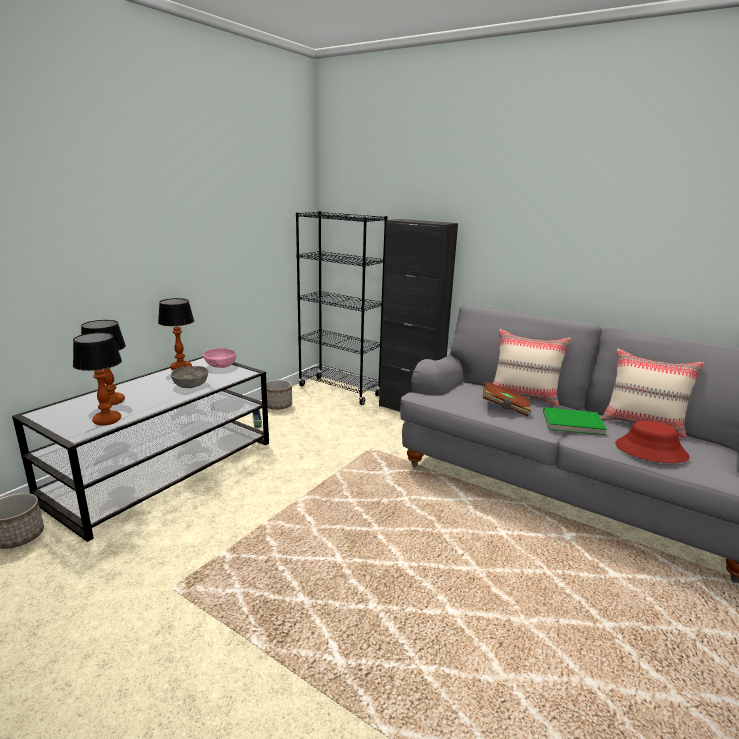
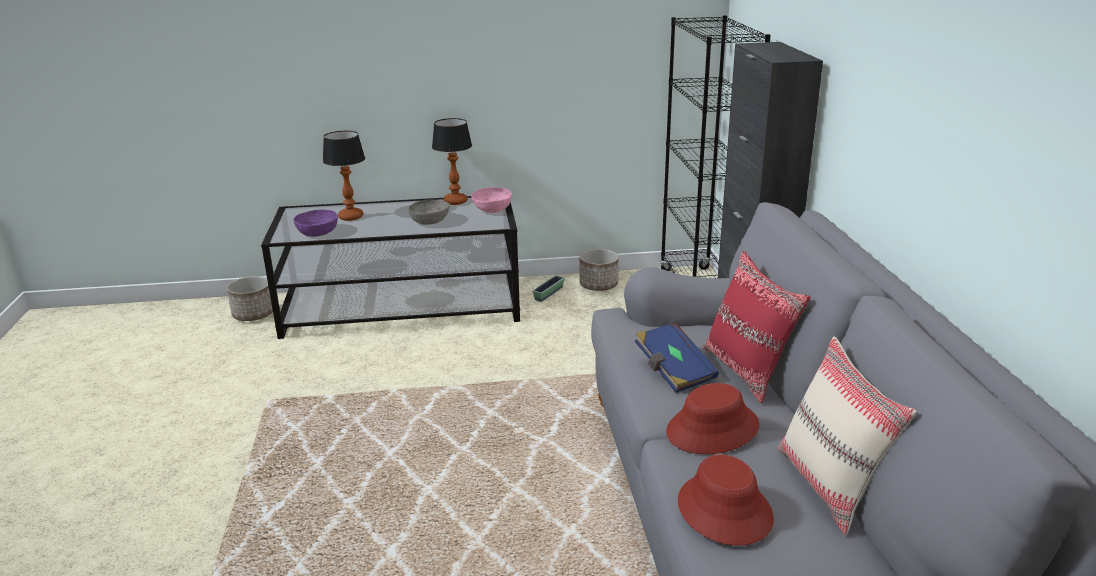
camera: 50 degrees right, 5 degrees up
(107, 421) = (317, 232): table lamp -> purple bowl
(505, 408) = (673, 371): brown book -> blue book
(524, 396) = (747, 371): beige pillow -> red pillow
(573, 424) = (713, 429): green book -> red hat

